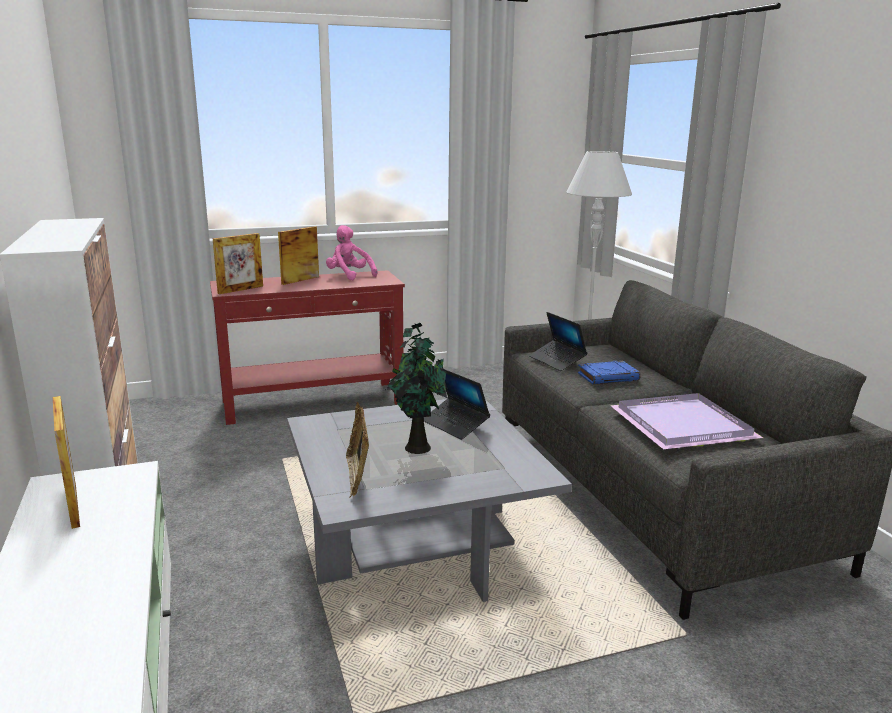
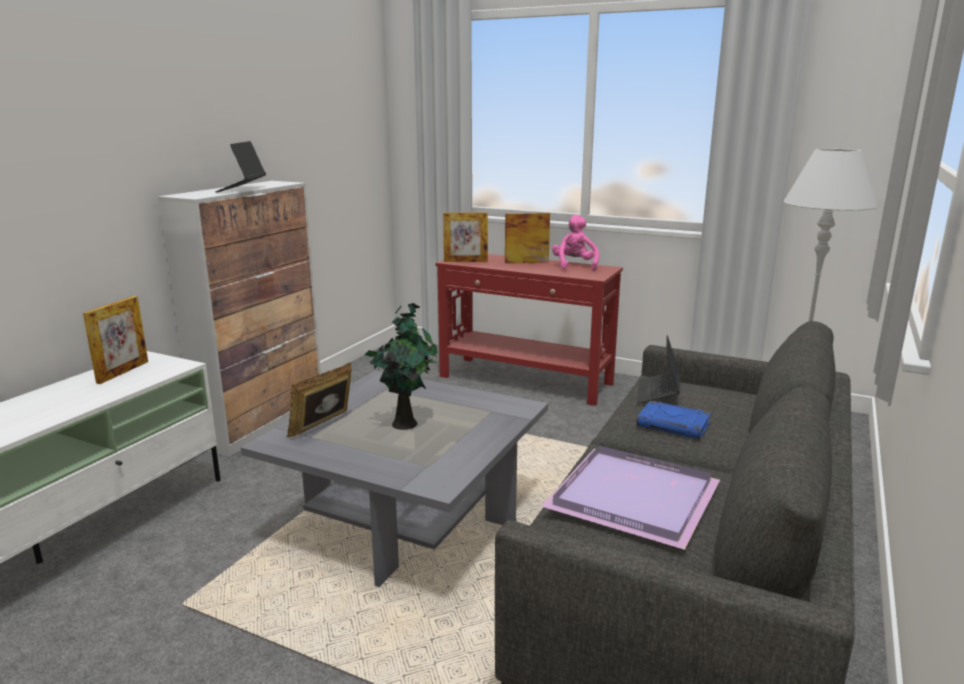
camera: 45 degrees right, 0 degrees up
(455, 424) = (470, 418): laptop -> laptop (242, 189)

